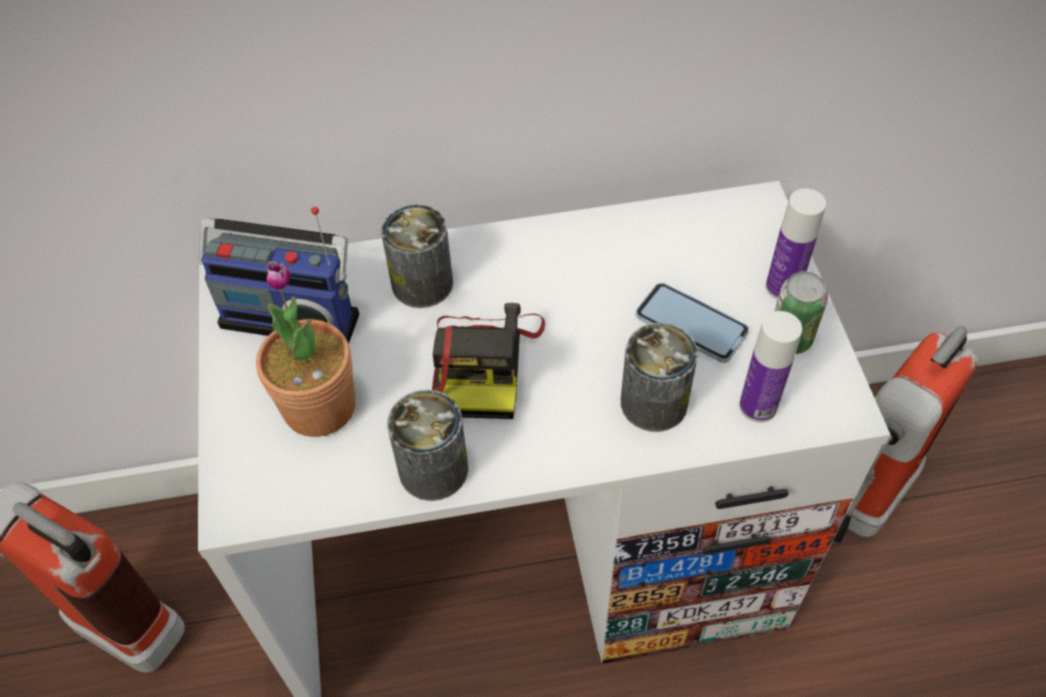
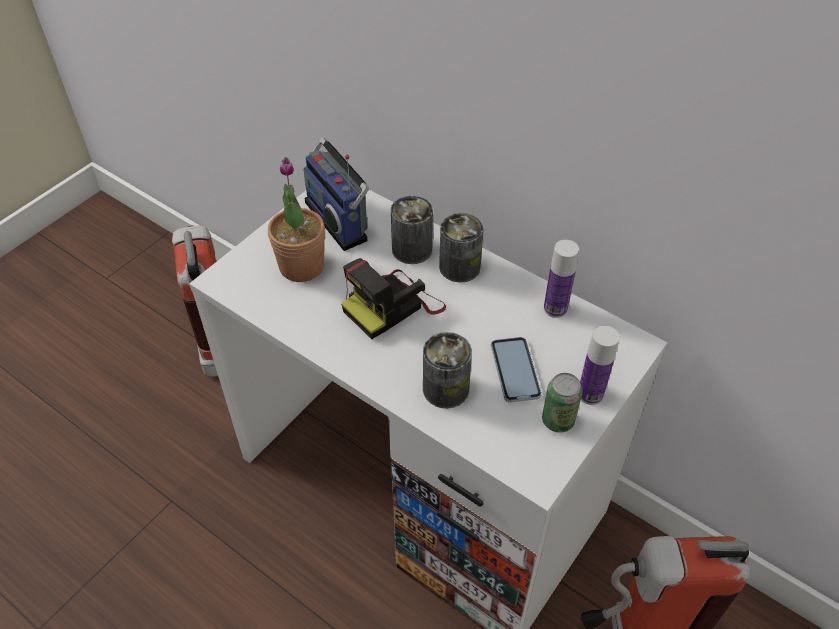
camera: 45 degrees right, 5 degrees down
(433, 469) = (312, 331): can -> can (459, 267)
(758, 406) = (494, 435): bottle -> bottle (555, 308)

